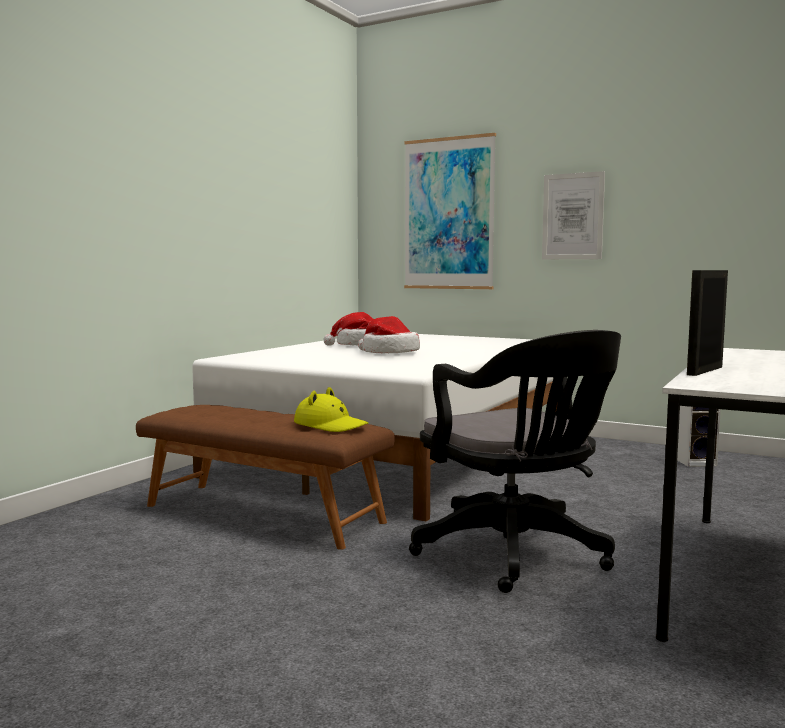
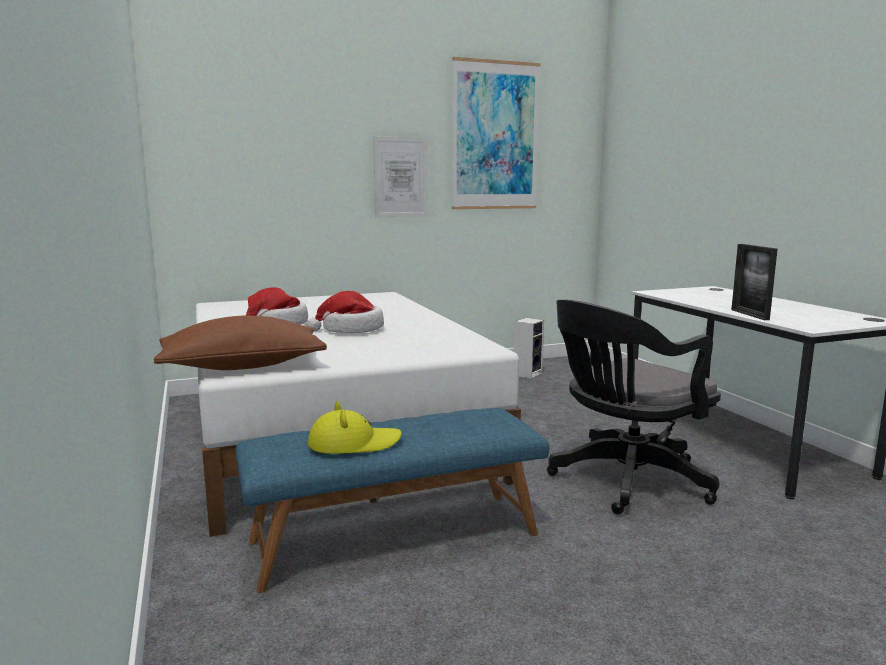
camera: 50 degrees left, 5 degrees up
(242, 357) = (243, 366): none -> brown pillow
(264, 513) = (394, 537): brown bench -> blue bench
(330, 425) = (480, 420): yellow hat -> yellow hat (354, 444)
(449, 214) = (272, 169): picture -> picture (495, 136)
(517, 555) = (624, 481): black office chair -> black office chair turned 135 degrees clockwise

